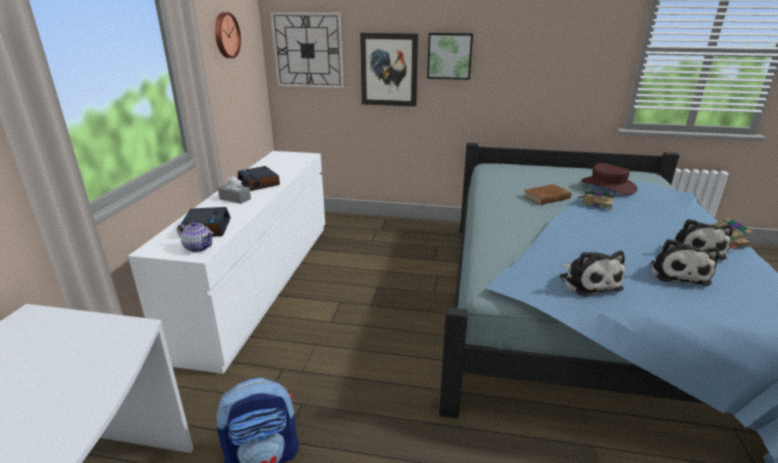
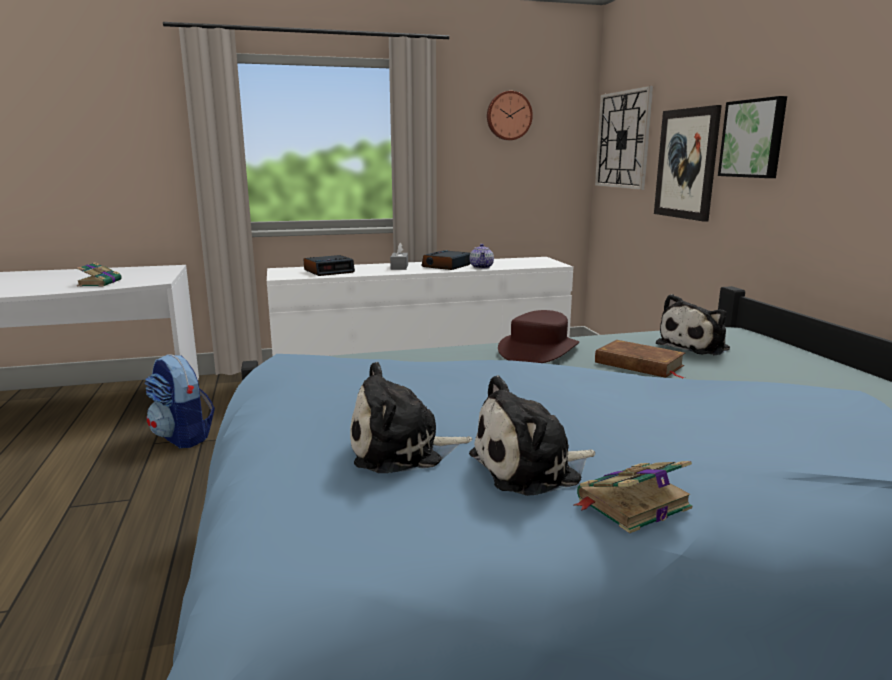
camera: 65 degrees right, 10 degrees down
(198, 247) = (292, 275): teapot -> teapot (481, 267)
(588, 282) = (321, 393): plush toy -> plush toy (695, 346)
(596, 203) = (658, 387): book -> book (100, 283)
(608, 185) = (786, 393): brown hat -> brown hat (538, 350)

